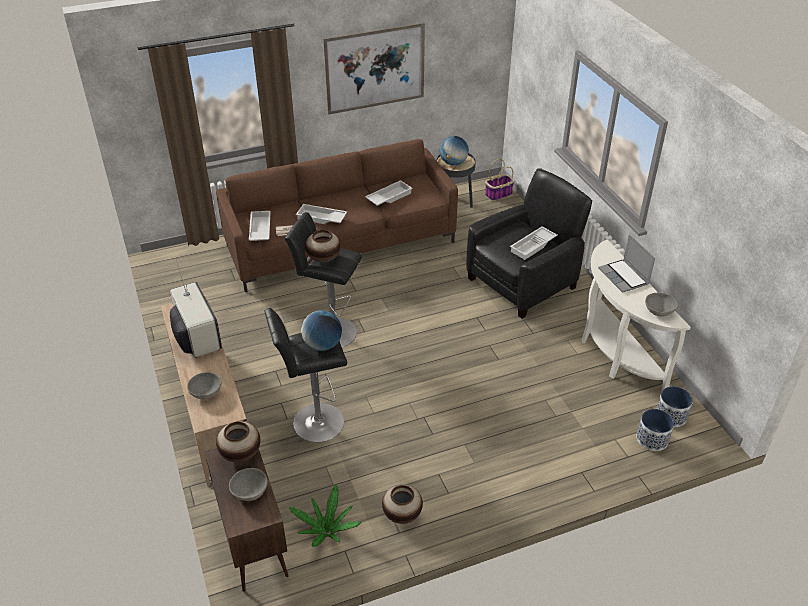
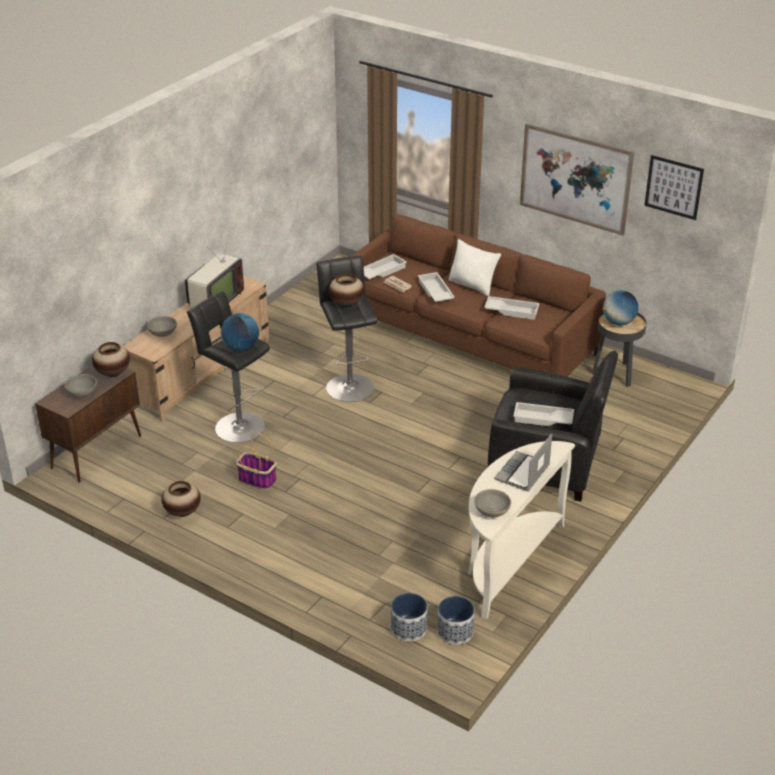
camera: 55 degrees right, 5 degrees down
(326, 530) = (135, 481): potted plant -> none
(335, 198) = (472, 285): none -> white pillow
(459, 37) = (673, 187): none -> picture
(498, 194) = (672, 394): basket -> basket (256, 479)

